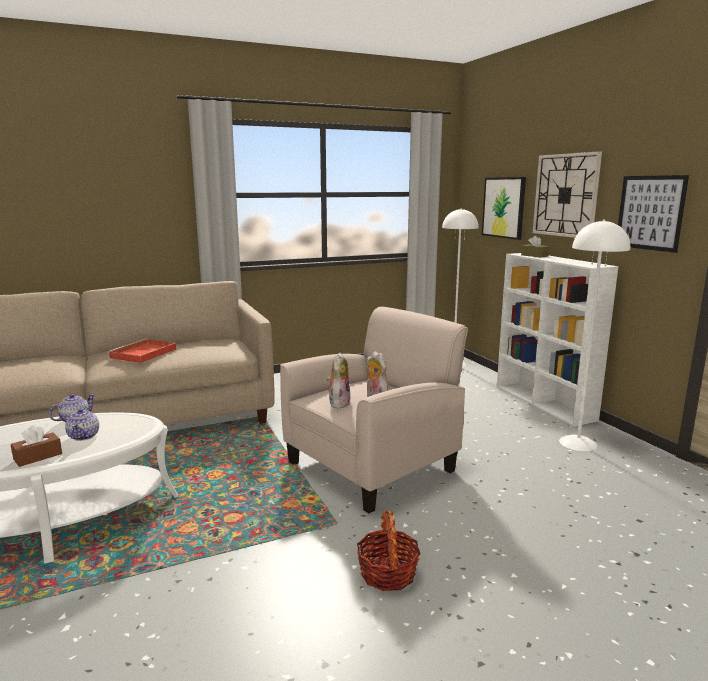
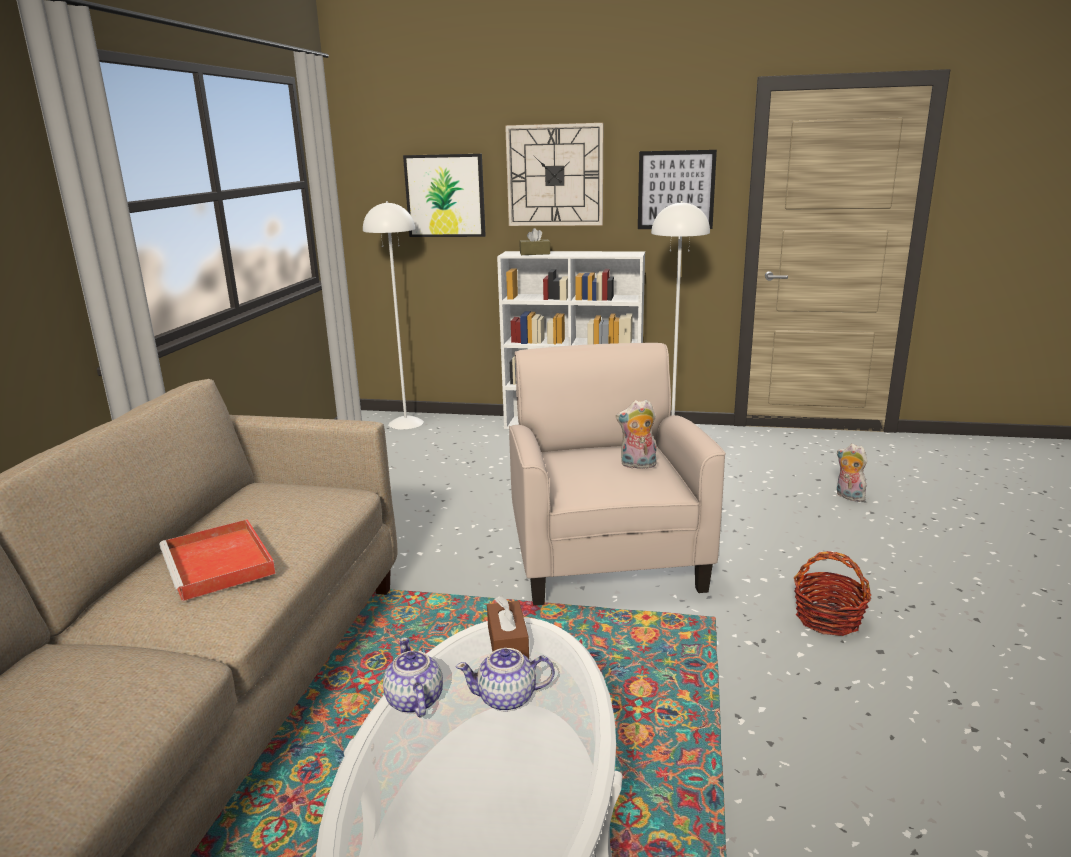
camera: 55 degrees left, 5 degrees up
(38, 456) = (557, 760): brown tissue box -> brown tissue box (507, 643)
(84, 436) = (507, 698): teapot -> teapot turned 150 degrees clockwise
(338, 403) = (615, 484): plush toy -> plush toy (848, 496)

